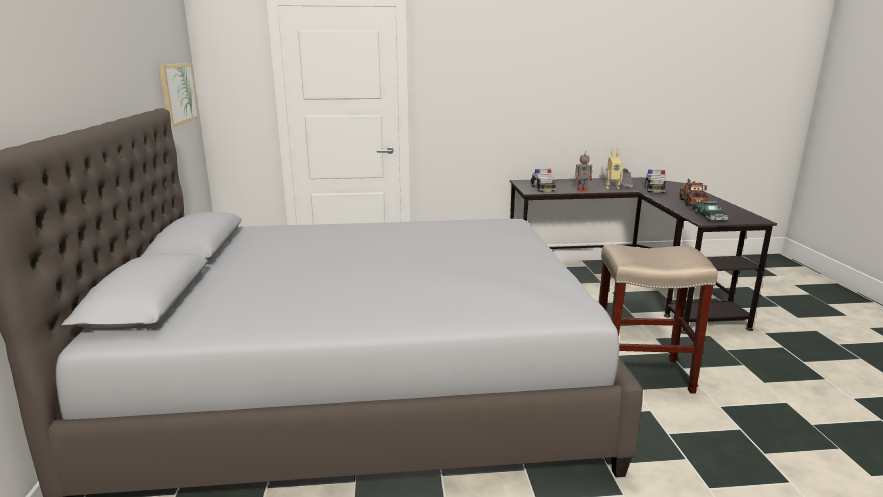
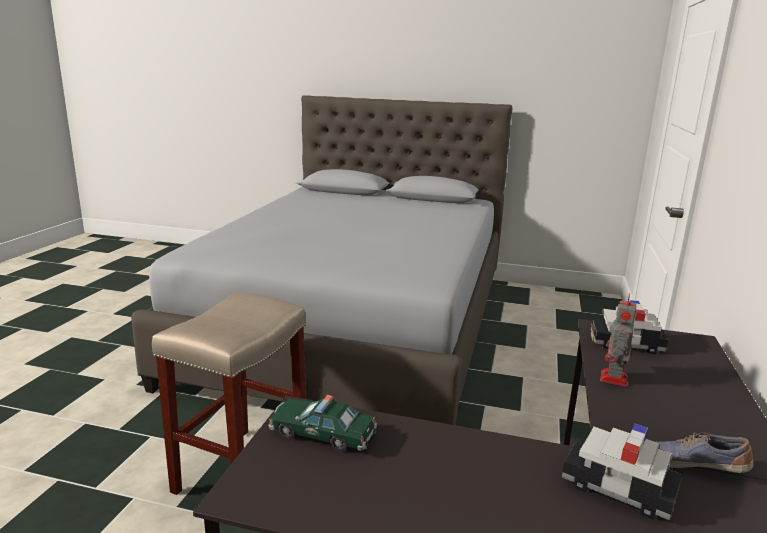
camera: 110 degrees right, 0 degrees up
(177, 93) = (588, 101): picture -> none
(611, 187) = (647, 427): toy robot -> none
(691, 202) = (452, 479): toy truck -> none

